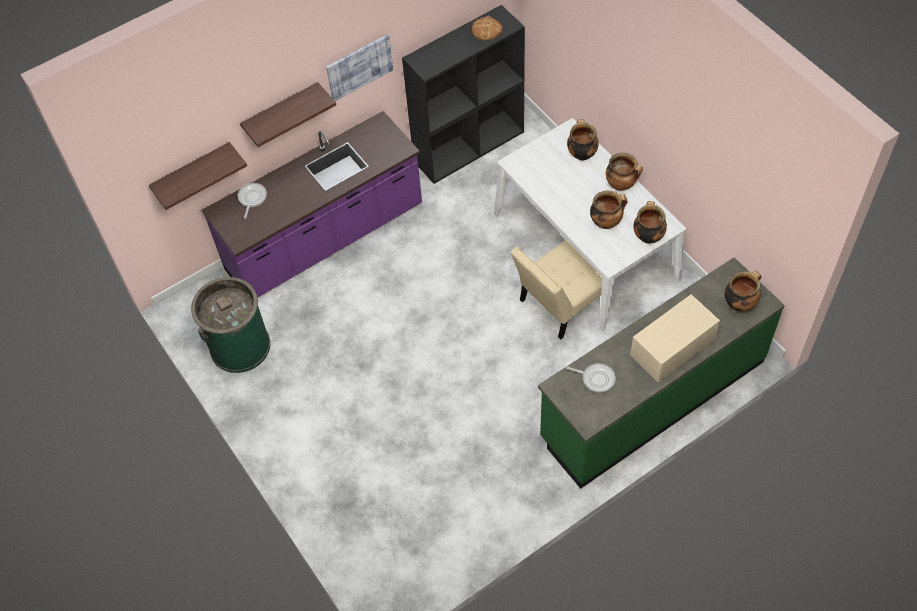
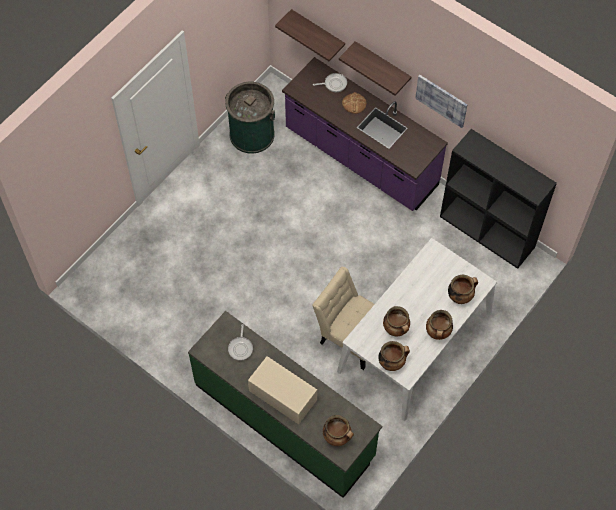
camera: 70 degrees right, 5 degrees up
(486, 30) = (523, 179): bread -> bread (354, 103)

